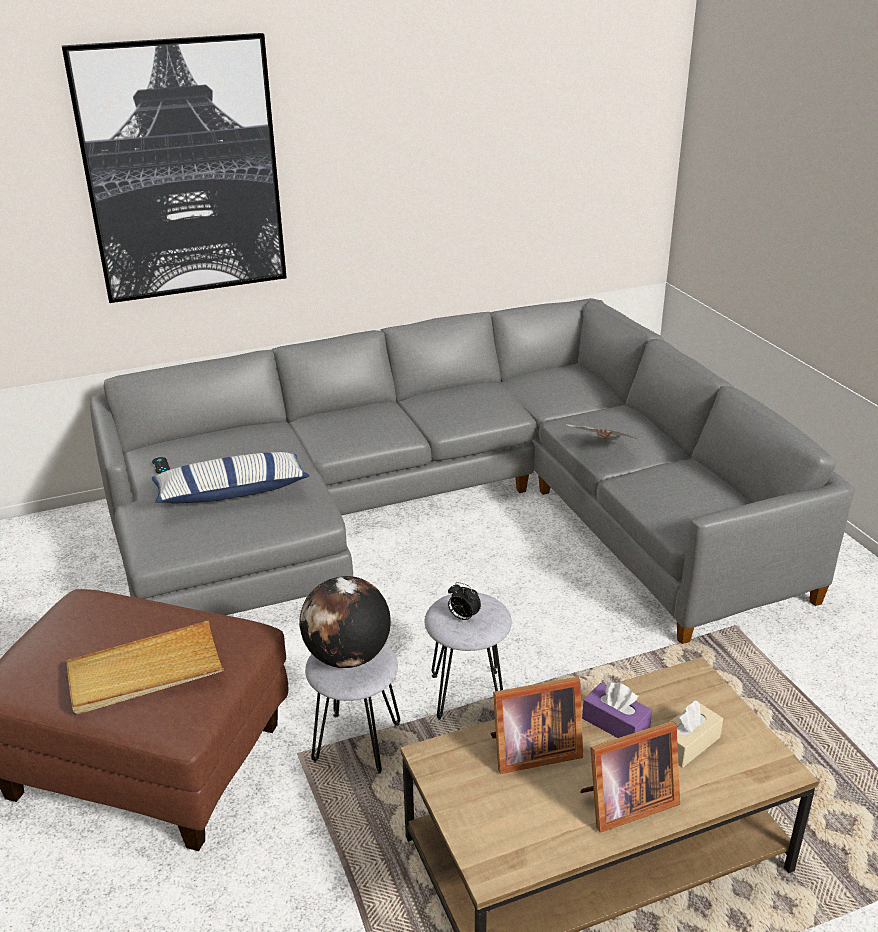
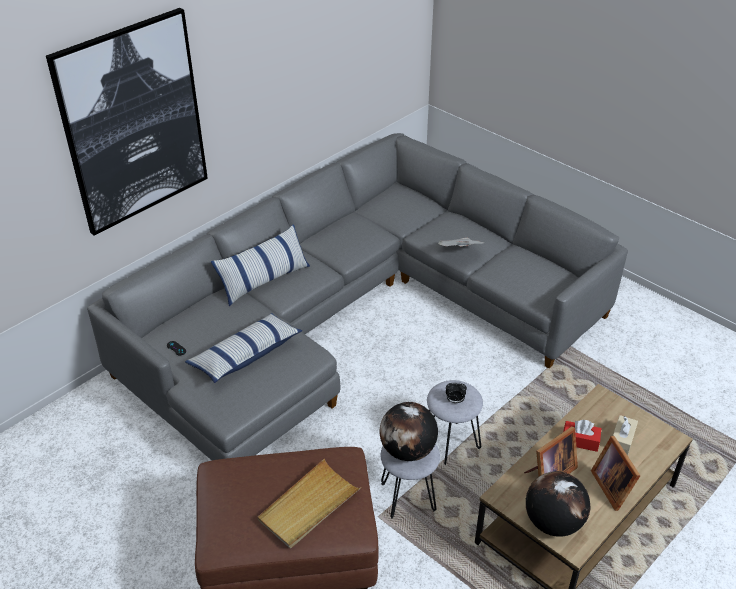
camera: 25 degrees left, 10 degrees up
(323, 424) = (264, 280): none -> pillow
(485, 821) = (552, 522): none -> globe
(615, 723) = (580, 441): purple tissue box -> red tissue box
(624, 803) = (613, 486): picture frame -> picture frame turned 120 degrees clockwise

